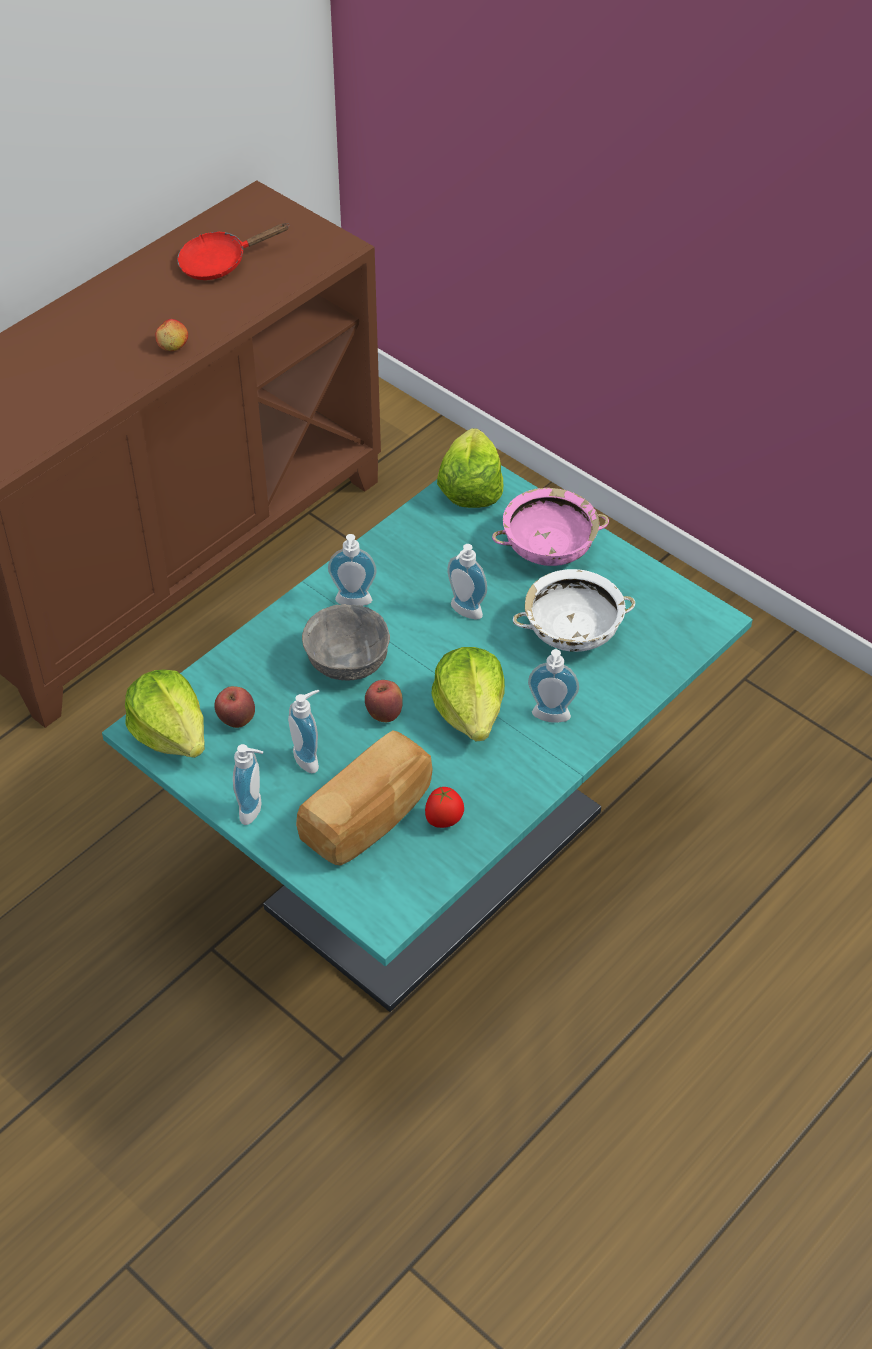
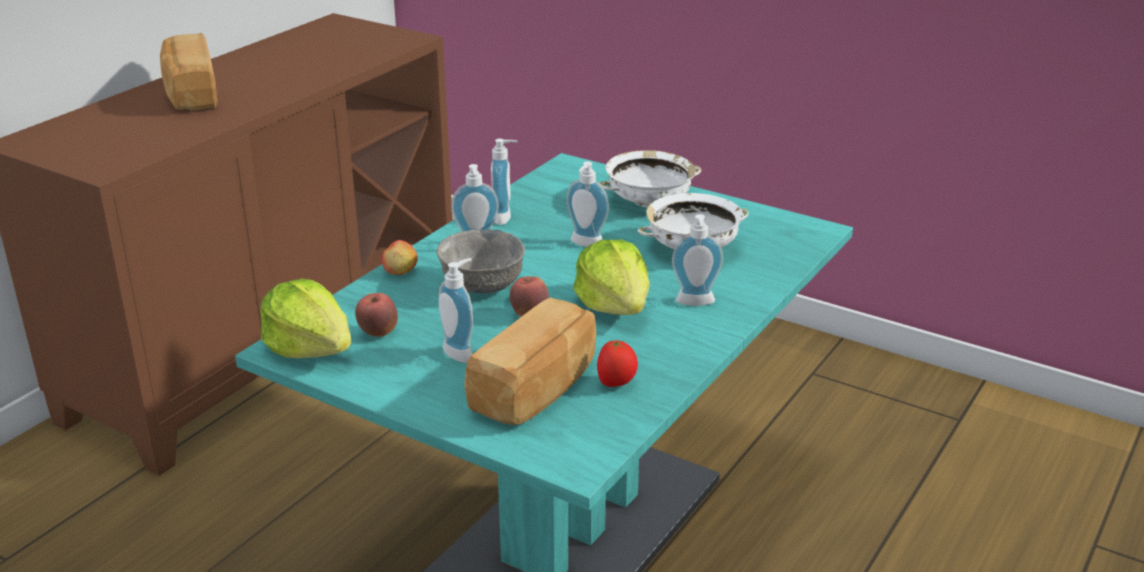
camera: 10 degrees left, 20 degrees down
(83, 339) = (190, 94): none -> bread
(173, 346) = (275, 93): apple -> apple (400, 271)
(220, 263) = (310, 51): red frying pan -> none
(255, 810) = (412, 395): soap dispenser -> soap dispenser (506, 217)
(470, 488) = (564, 173): lettuce -> none
(549, 548) = (650, 201): pink bowl -> white bowl

